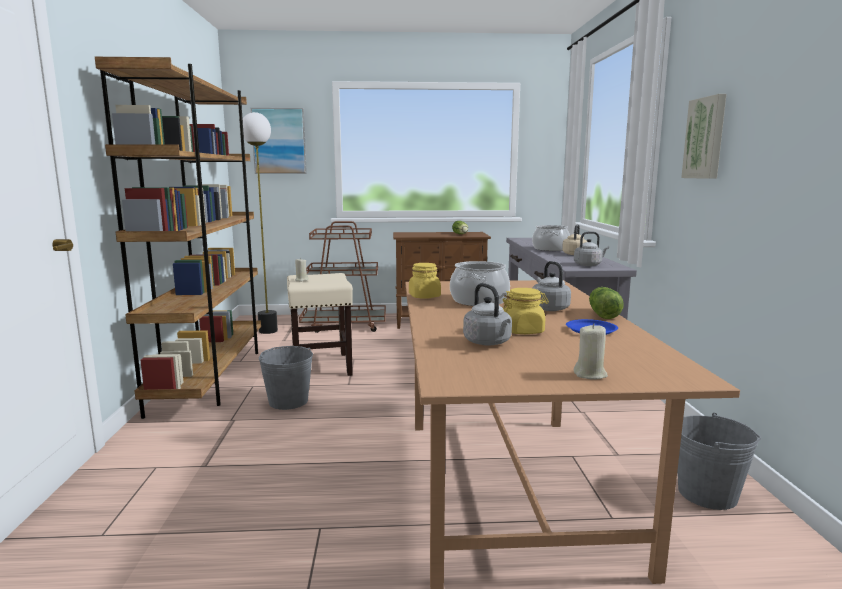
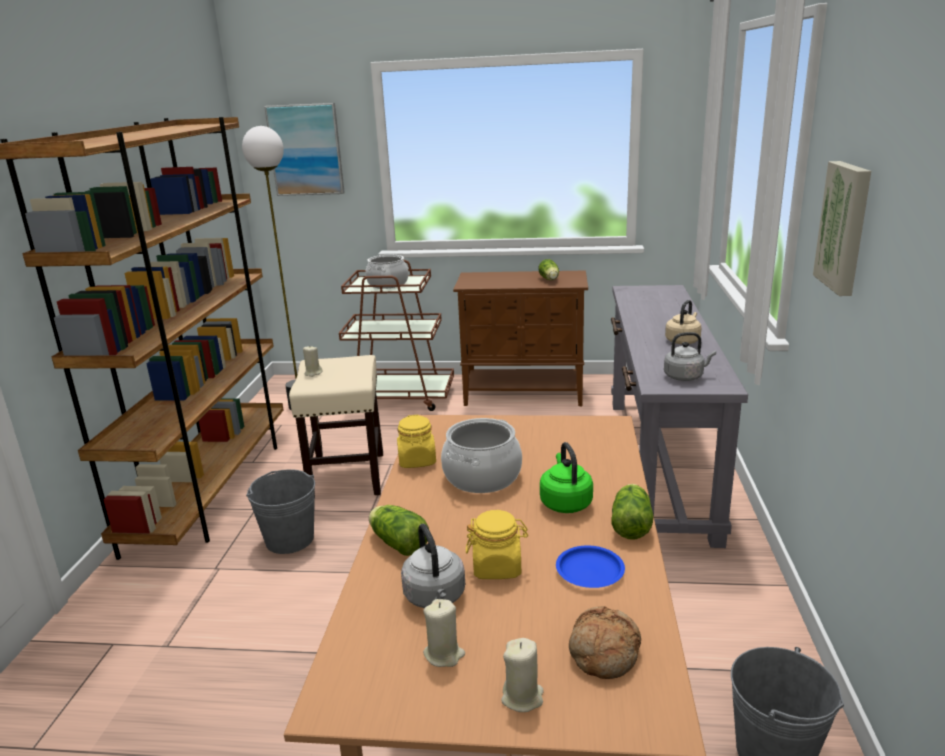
camera: 10 degrees right, 10 degrees up
(439, 324) = (397, 542): none -> lettuce
(516, 362) = (444, 654): none -> beige candle
(548, 308) = (565, 502): grey kettle -> green kettle
(550, 249) = (656, 324): cooking pot -> cooking pot (387, 284)
(630, 357) = (602, 652): none -> bread

